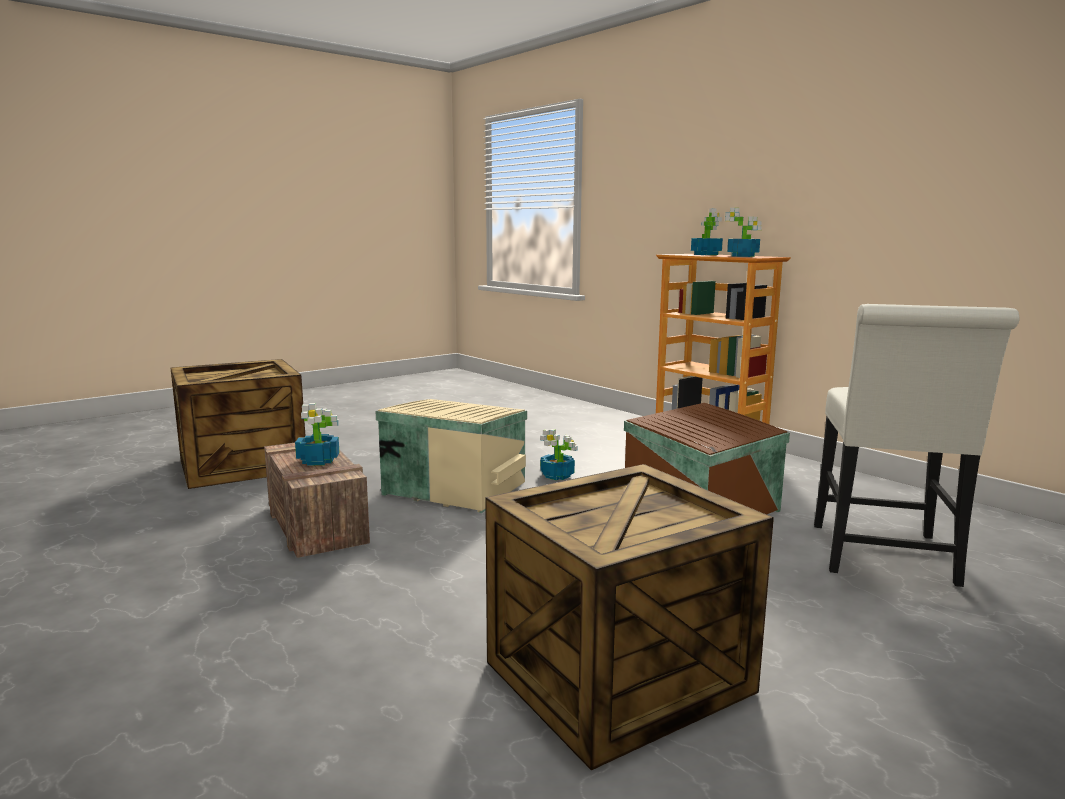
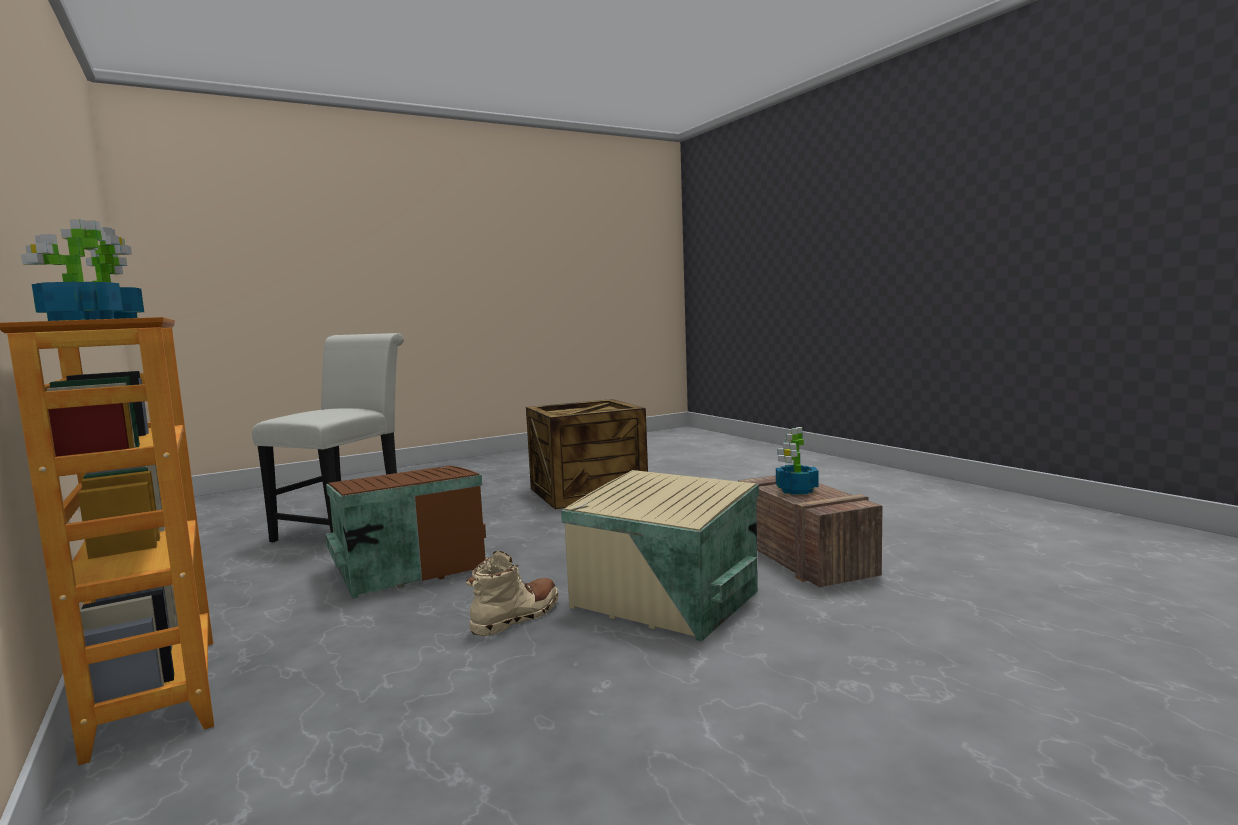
camera: 170 degrees left, 5 degrees down
(243, 465) = (1048, 658): crate -> none
(558, 475) = (517, 617): potted plant -> beige boot

